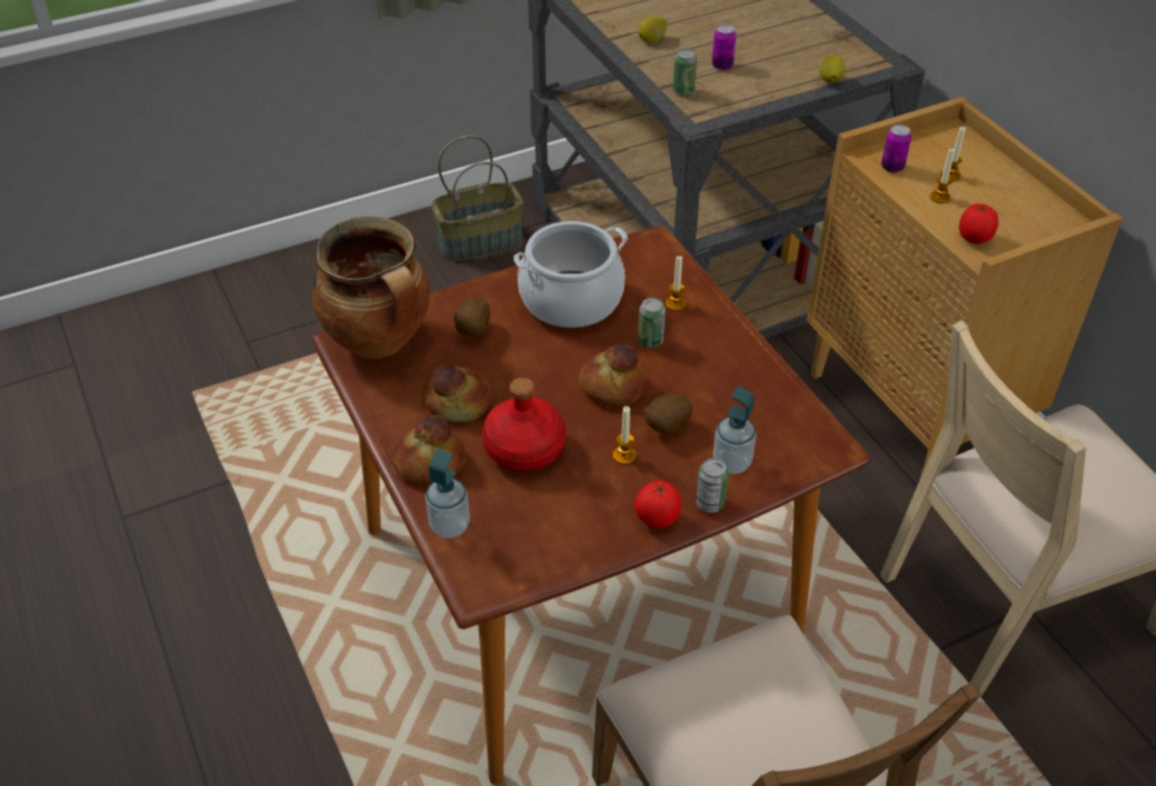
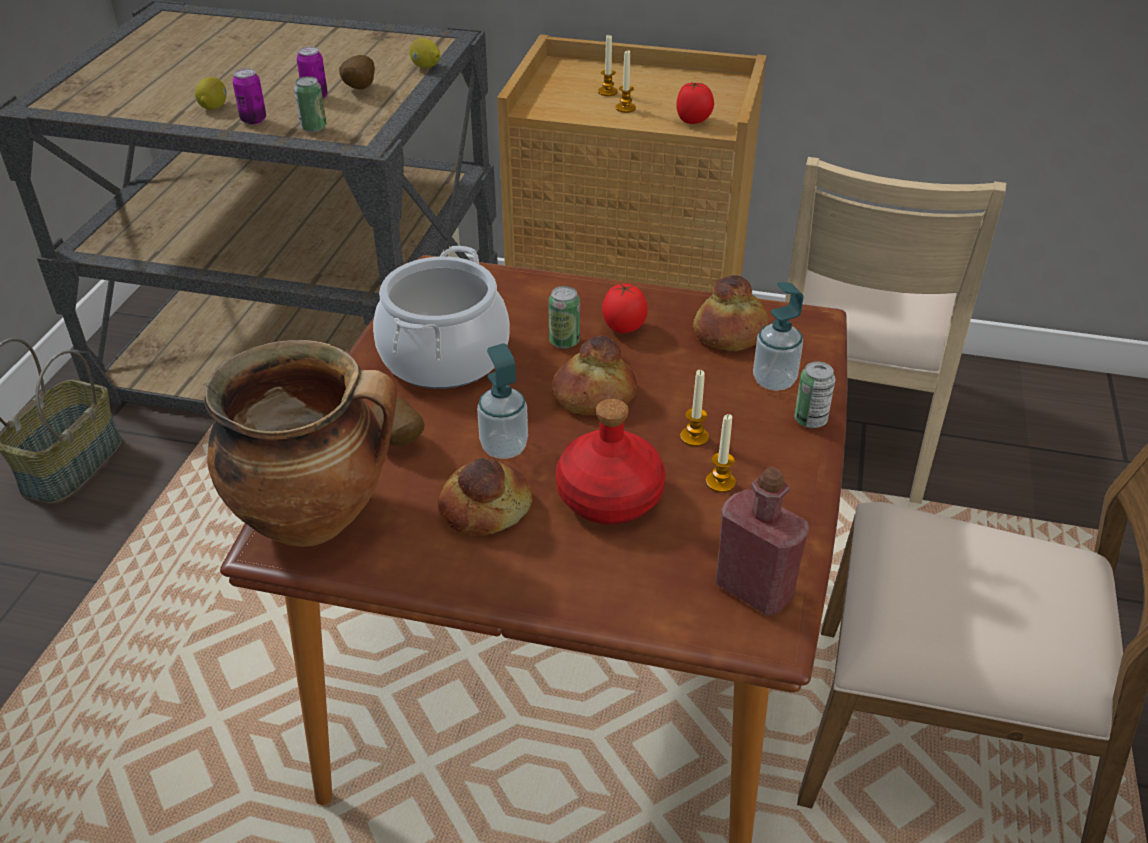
camera: 50 degrees left, 5 degrees down
(429, 463) = (549, 578): bread -> bread (731, 333)
(449, 526) = (659, 611): soap dispenser -> soap dispenser (504, 447)
(511, 559) = (754, 589): none -> red bottle
(656, 519) = (797, 462): tomato -> tomato (623, 328)
(665, 427) = (685, 393): potato -> potato (358, 89)
(675, 304) = (536, 302): candle -> candle (720, 482)
(892, 167) = (560, 106): can -> can (253, 120)

